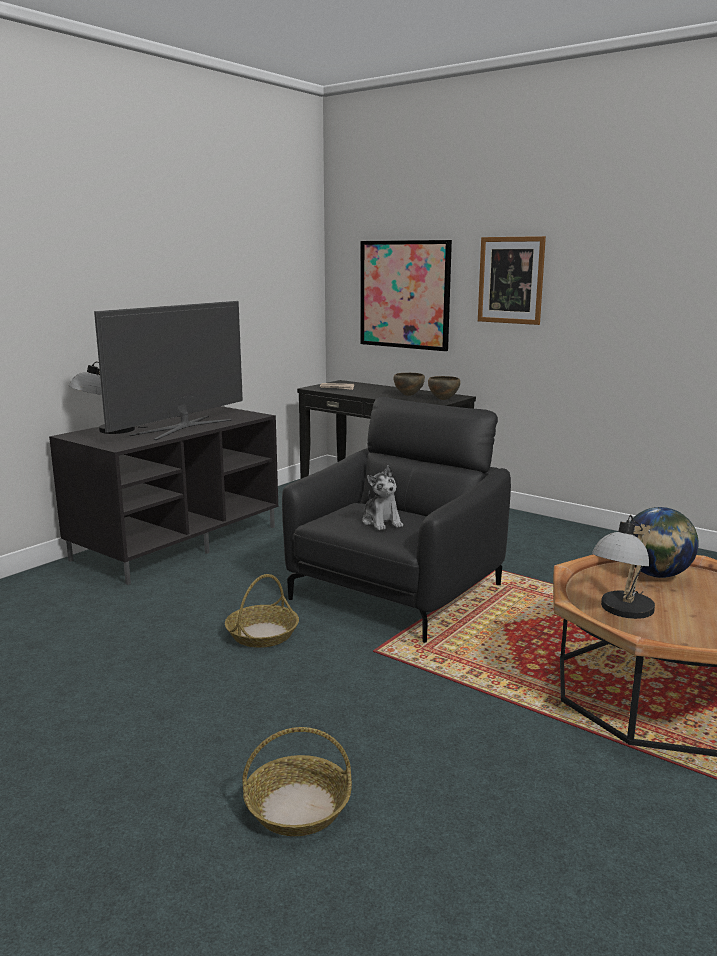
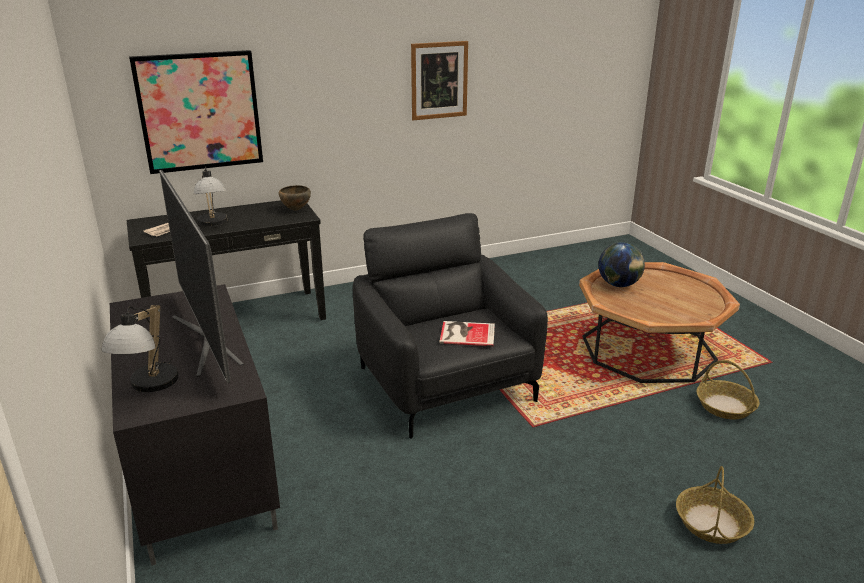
camera: 60 degrees left, 10 degrees up
(262, 634) = (464, 470): basket -> basket (724, 406)
(382, 522) = (466, 333): plush toy -> book
(408, 395) = (256, 215): brown bowl -> none
(511, 280) = (320, 85): picture -> picture (439, 80)
(622, 612) = (663, 314): table lamp -> table lamp (213, 223)

